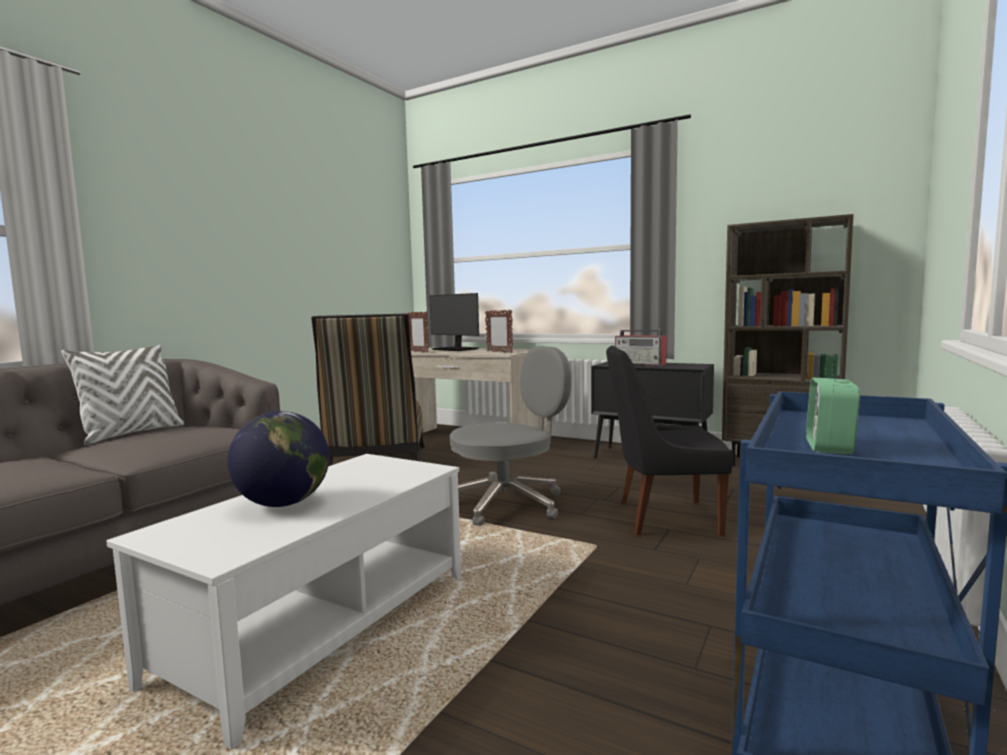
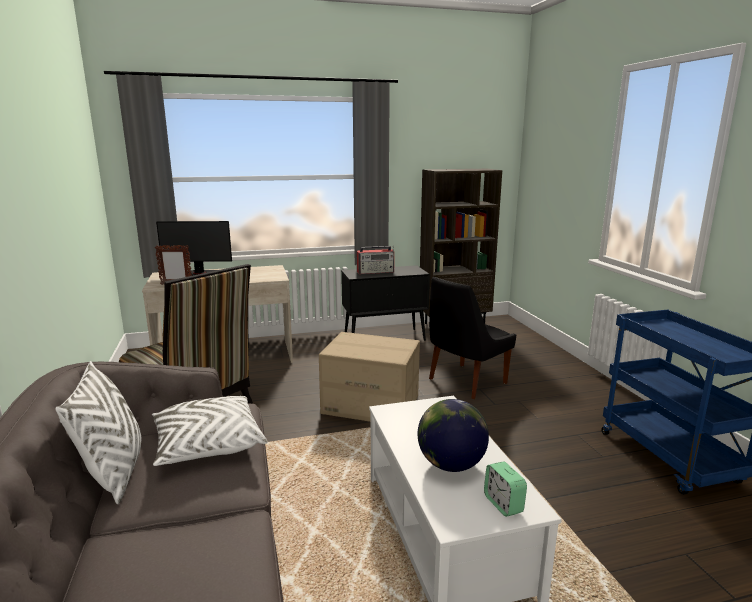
camera: 45 degrees left, 10 degrees up
(194, 434) = (208, 444): none -> white pillow
(499, 352) = (261, 275): picture frame -> none
(508, 503) = (371, 405): grey office chair -> cardboard box
(829, 447) = (695, 347): alarm clock -> alarm clock (503, 504)

